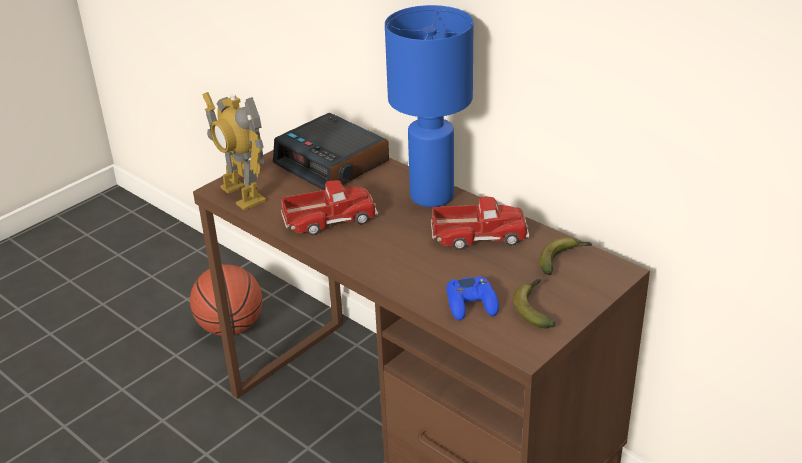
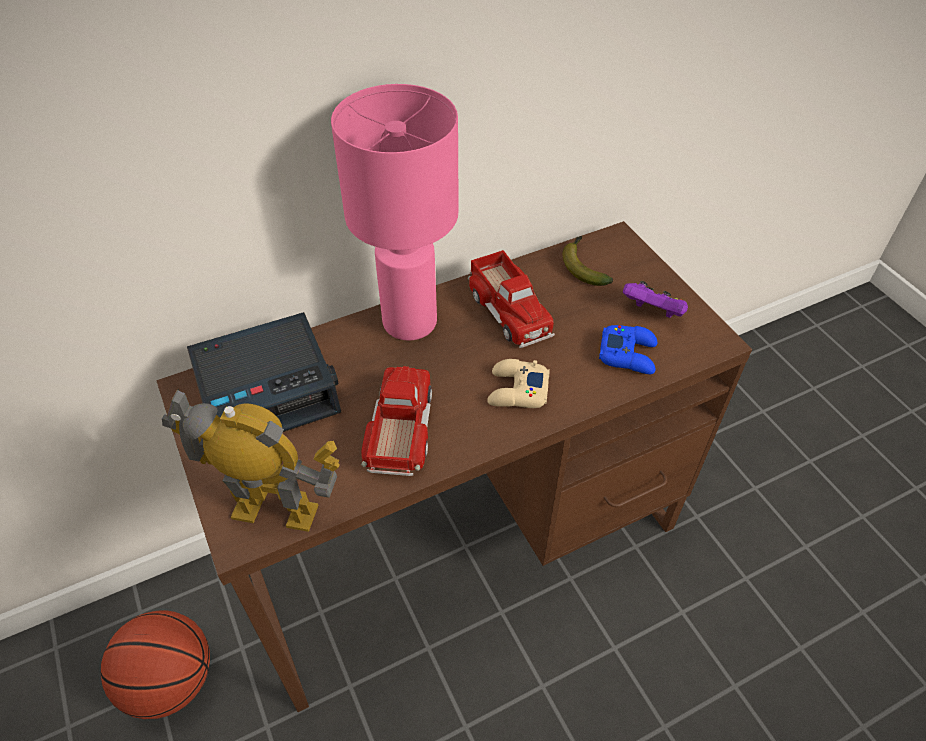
camera: 70 degrees left, 15 degrees up
(242, 194) = (275, 510): toy robot -> toy robot turned 150 degrees counterclockwise
(395, 258) = (517, 390): none -> beige game controller
(431, 195) = (408, 322): blue table lamp -> pink table lamp
(479, 235) = (510, 309): toy truck -> toy truck turned 135 degrees clockwise
(534, 308) = (653, 312): banana -> purple game controller

